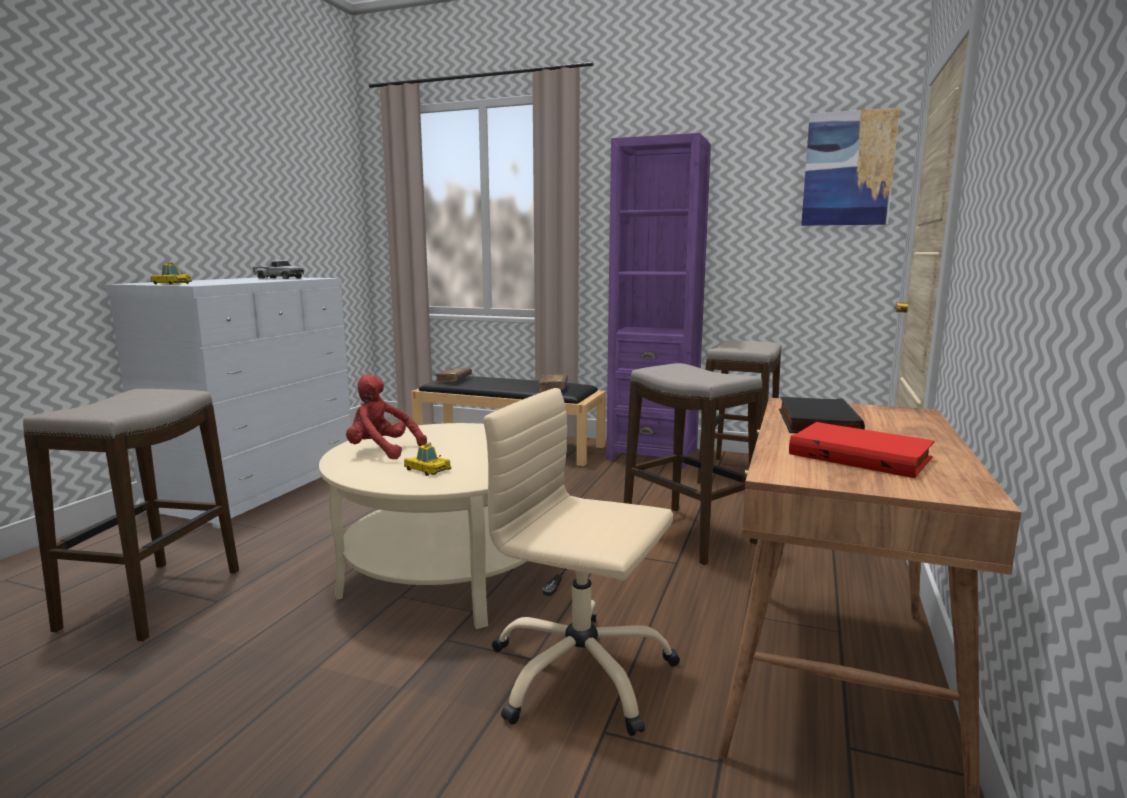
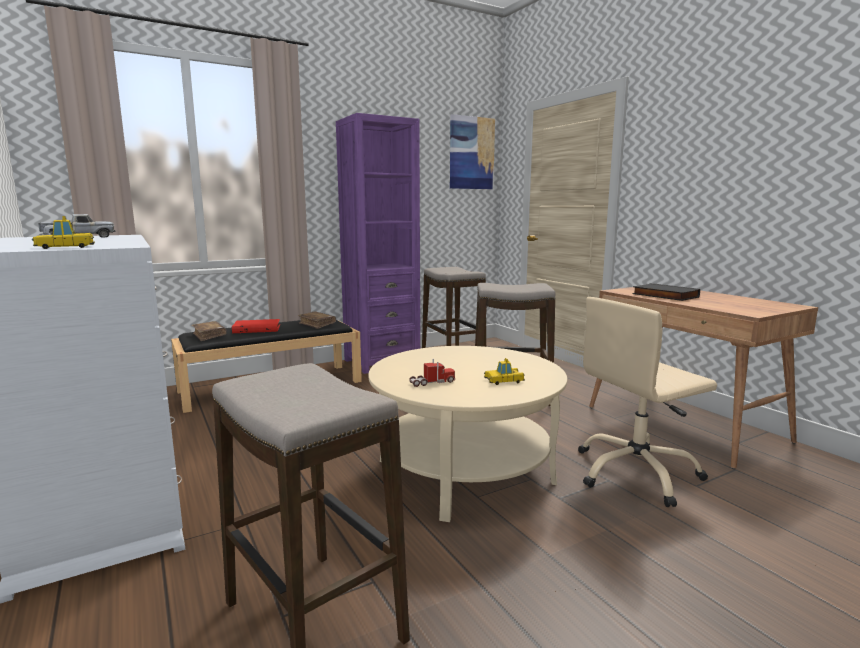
camera: 50 degrees left, 0 degrees up
(382, 451) = (432, 382): red plush toy -> toy truck
(861, 456) = (730, 302): red book -> red book (257, 329)

